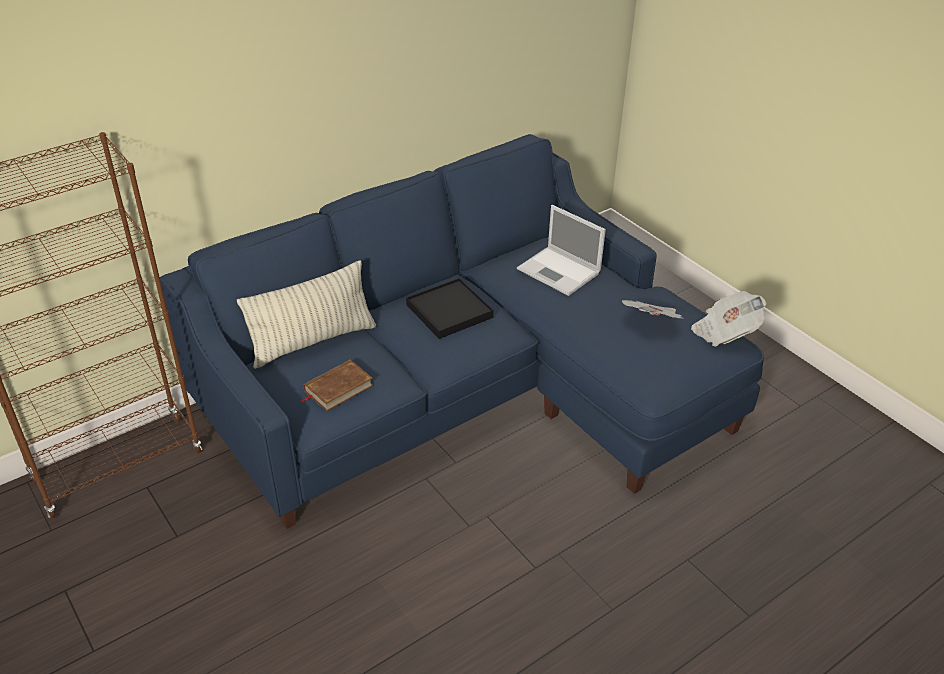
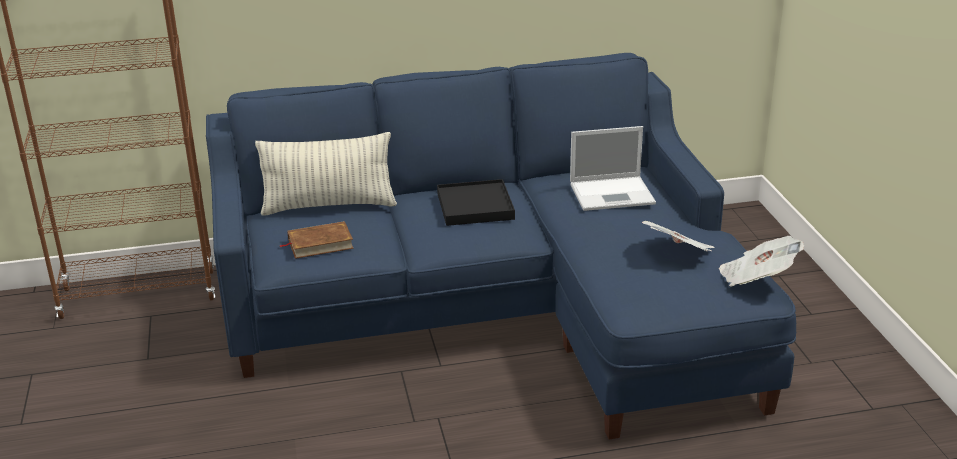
camera: 25 degrees right, 10 degrees down
(560, 271) = (613, 193): laptop -> laptop turned 75 degrees counterclockwise

